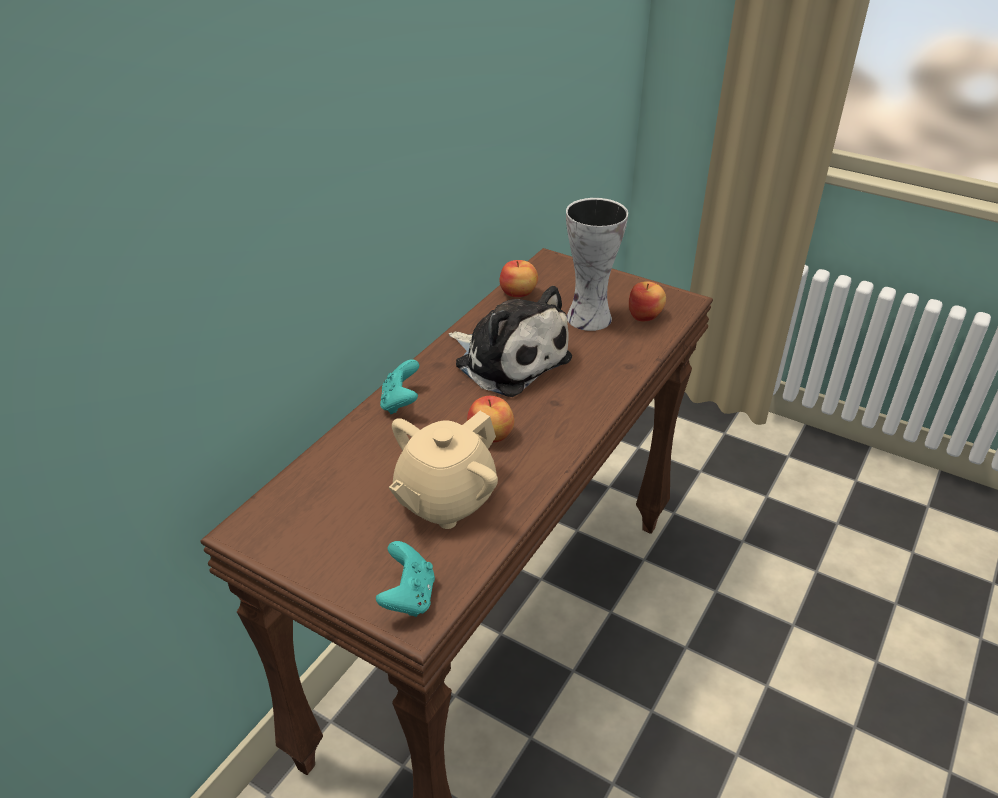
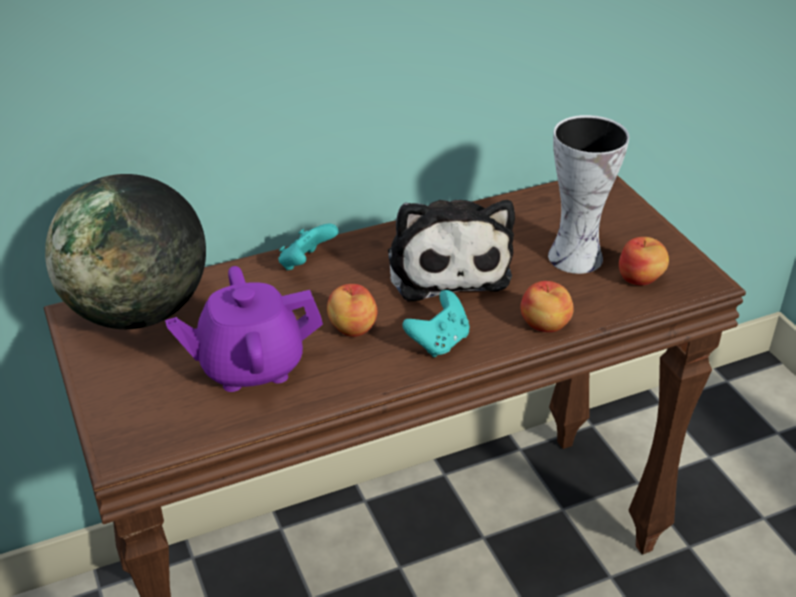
camera: 35 degrees right, 0 degrees up
(300, 503) = (139, 312): none -> globe
(408, 597) = (136, 430): turquoise game controller -> turquoise game controller (439, 342)
(445, 500) = (250, 365): beige teapot -> purple teapot
(518, 293) = (529, 204): apple -> apple (544, 325)

